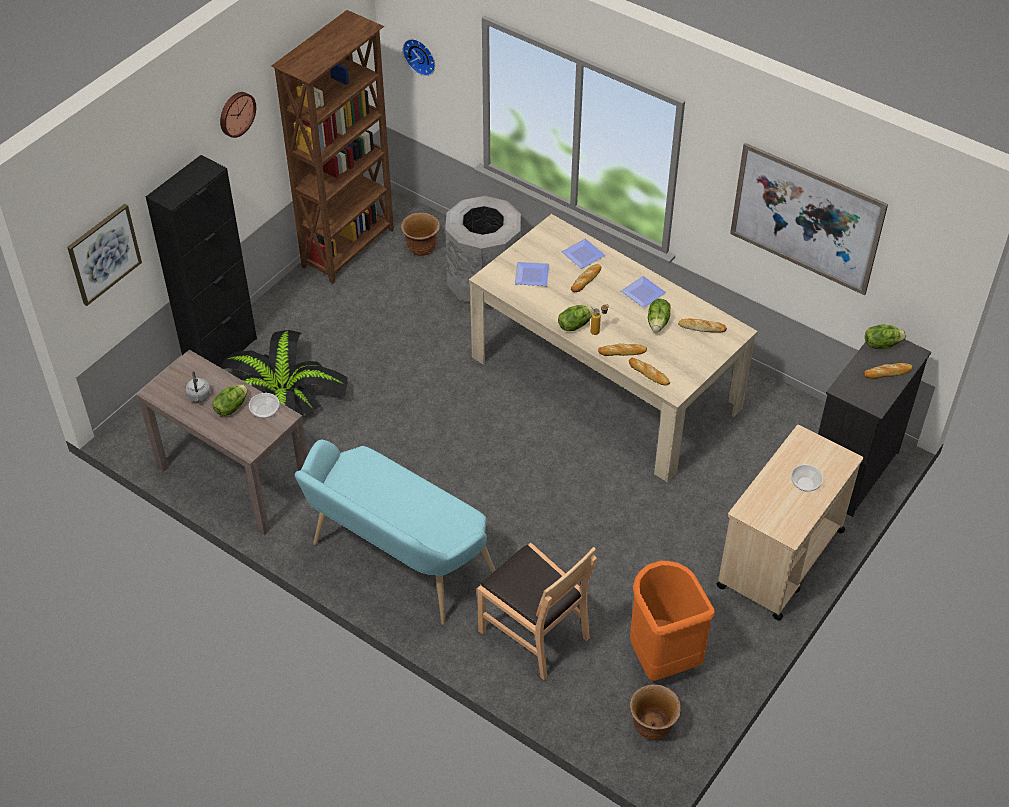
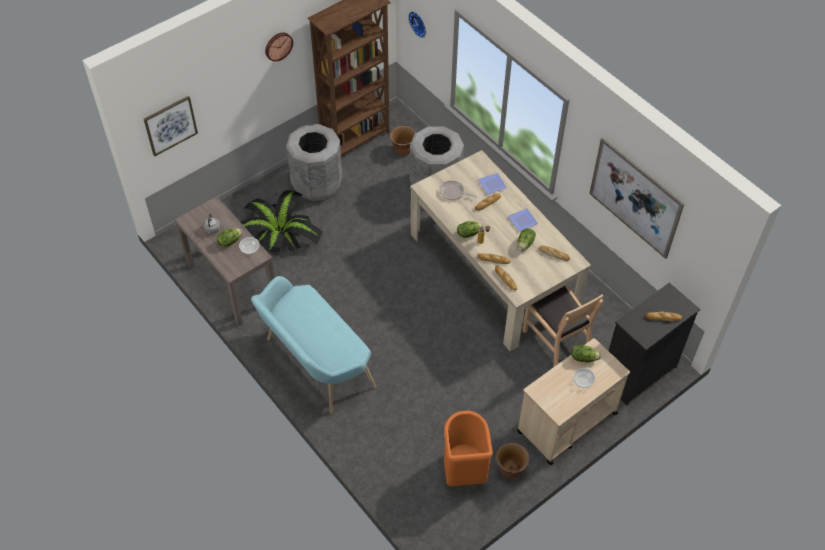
camera: 15 degrees right, 5 degrees up
(221, 352) = (251, 196): black cabinet -> none
(313, 318) = (317, 185): none -> grey trash can
(533, 276) = (453, 192): plate -> frying pan
(534, 633) = (387, 433): brown chair -> brown chair (556, 339)
(652, 727) = (441, 515): brown planter -> brown planter (510, 469)
(881, 344) = (667, 296): lettuce -> lettuce (584, 358)

